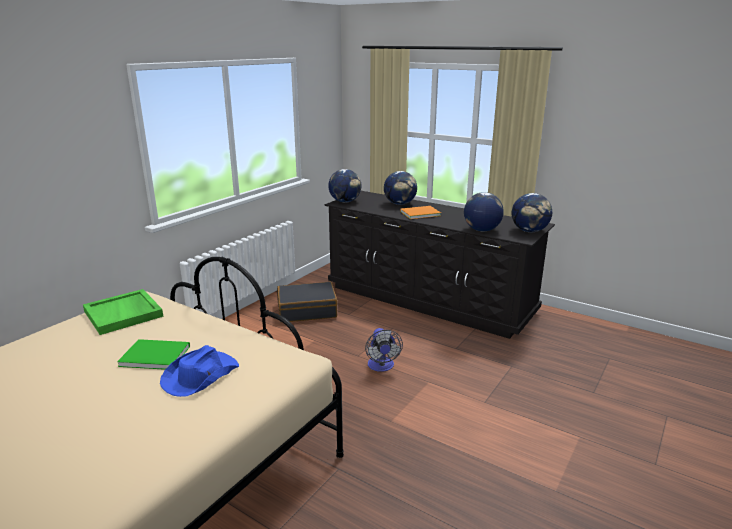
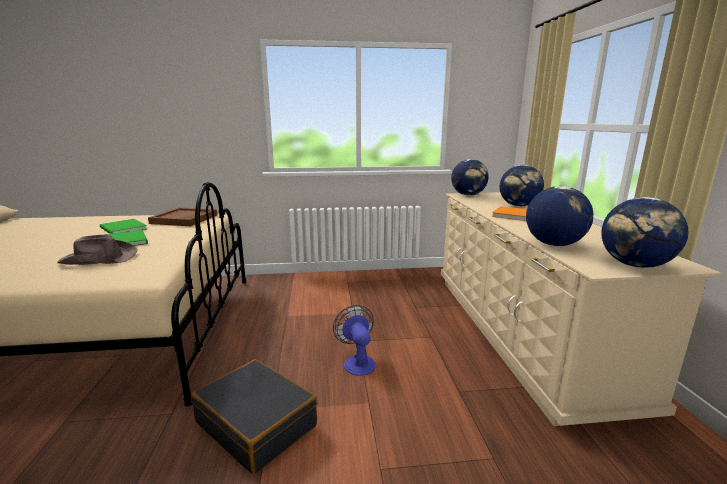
camera: 50 degrees right, 5 degrees down
(92, 352) = (122, 229): none -> green book
(124, 314) = (184, 219): green tray -> brown tray
(199, 376) = (98, 258): blue hat -> brown hat
(307, 310) = (390, 290): black suitcase -> black suitcase (257, 424)
(381, 367) = (357, 361): fan -> fan turned 120 degrees clockwise
(428, 299) = (519, 331): black dresser -> beige dresser

